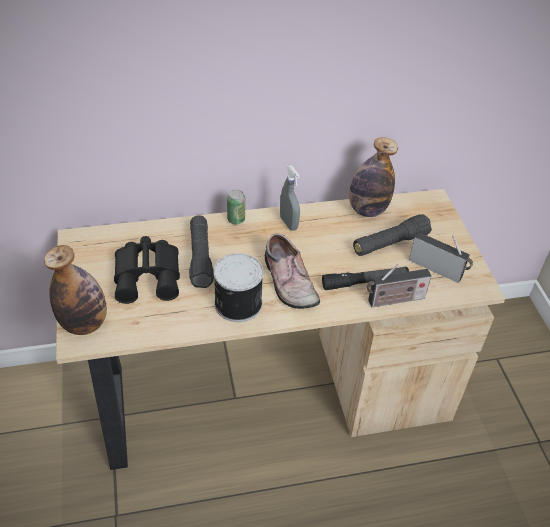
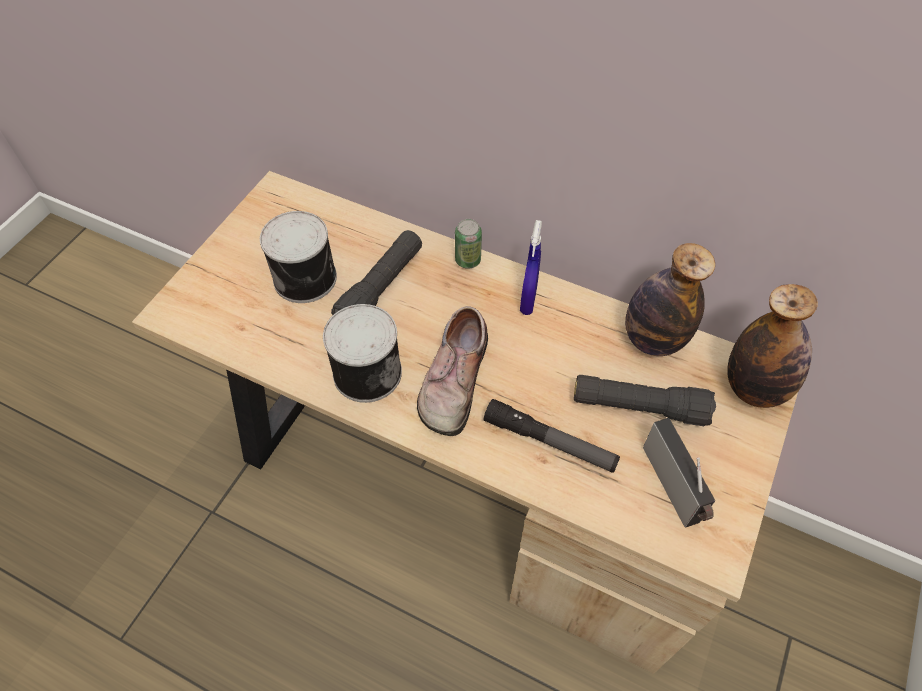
camera: 40 degrees right, 10 degrees up
(84, 323) = (192, 297): bottle -> bottle (754, 388)
(149, 275) = (307, 278): black binoculars -> can
(288, 223) = (528, 300): grey spray bottle -> blue spray bottle
(394, 300) = (564, 493): radio -> none

